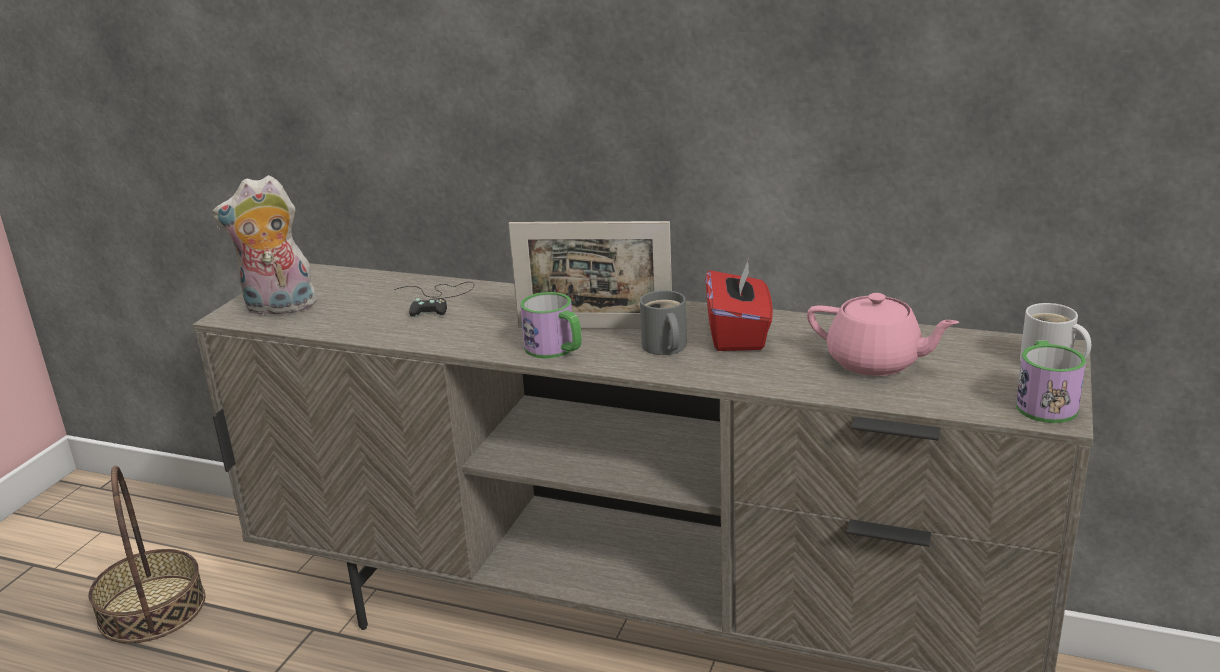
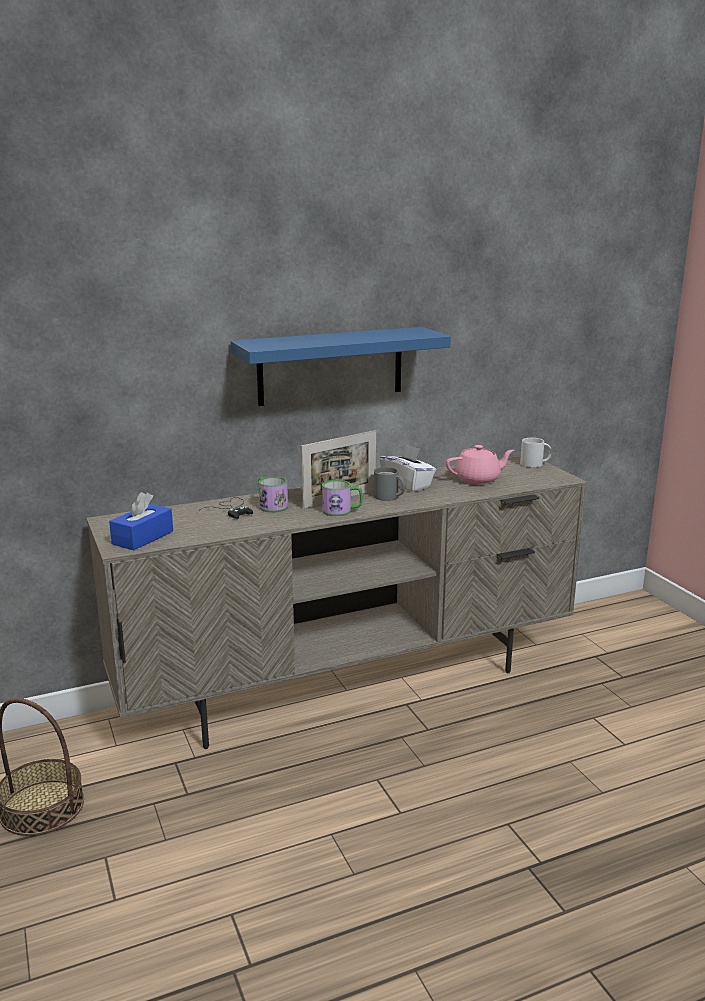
camera: 45 degrees left, 5 degrees down
(278, 308) = (143, 537): plush toy -> blue tissue box
(646, 91) = (330, 366): none -> blue shelf
(738, 335) = (407, 485): red tissue box -> white tissue box
(1043, 402) = (555, 476): mug -> mug (270, 505)

